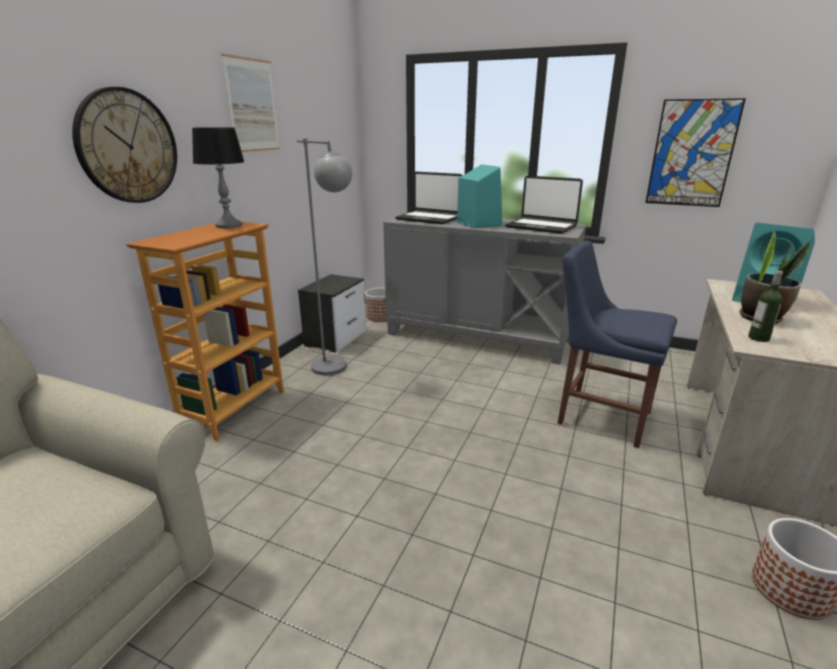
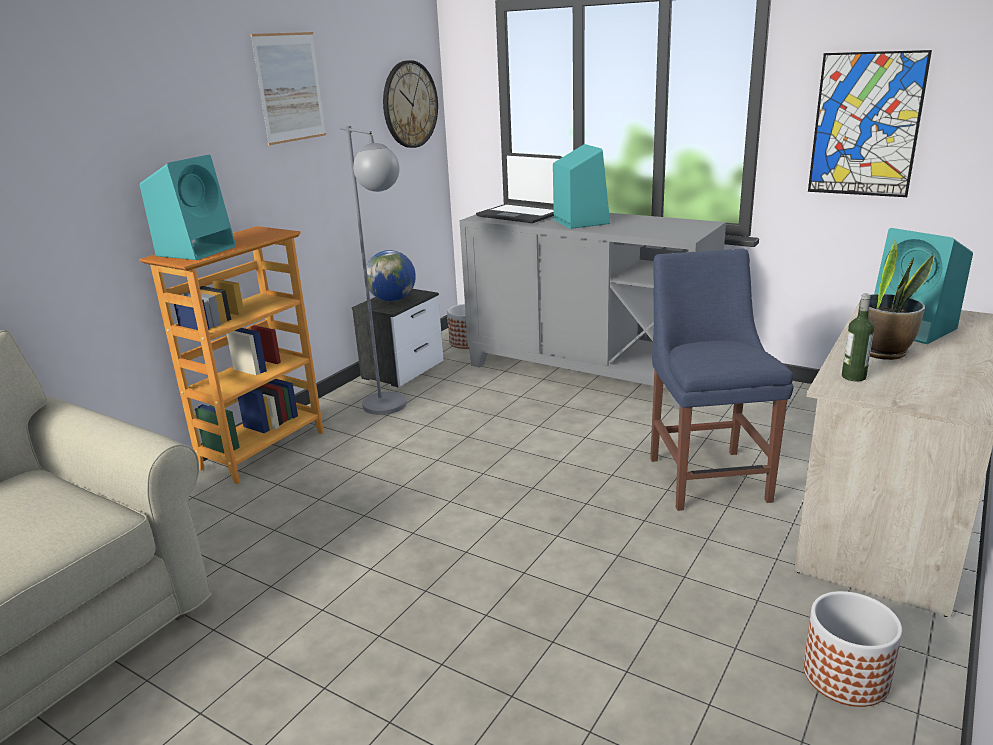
camera: 10 degrees right, 0 degrees up
(127, 146) = (142, 153): wall clock -> wall clock (409, 104)
(180, 237) = (197, 250): none -> turquoise speaker
(228, 225) = (255, 234): table lamp -> none
(329, 284) = (392, 300): none -> globe
(541, 227) = (660, 226): laptop -> none
(599, 415) = (706, 475): blue chair -> blue chair turned 45 degrees clockwise

